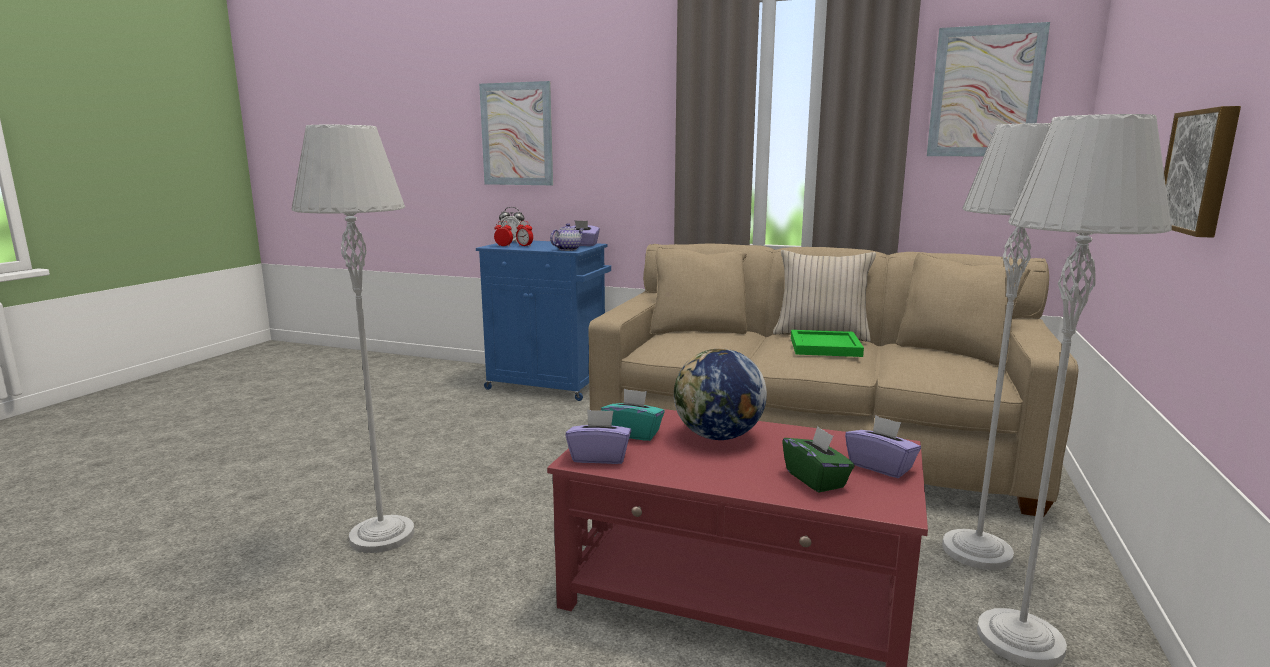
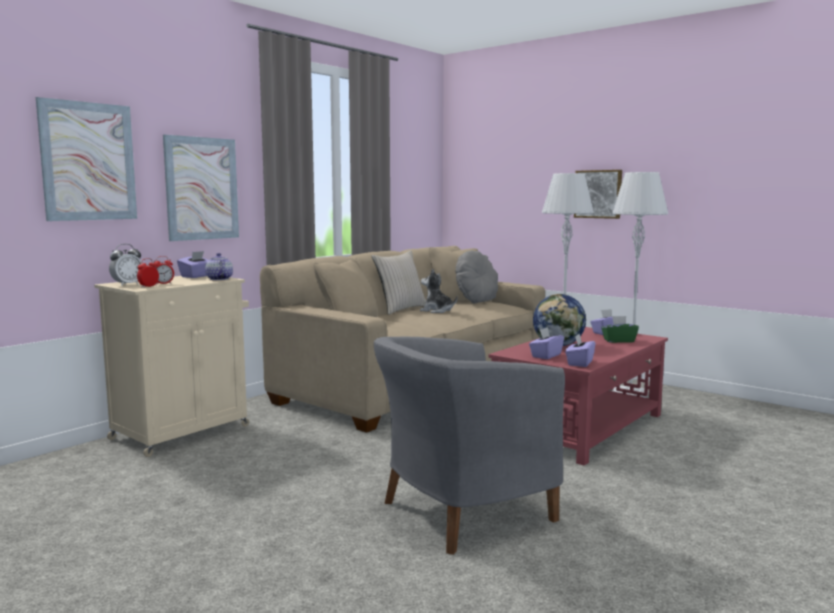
camera: 70 degrees left, 5 degrees down
(382, 535) = (461, 512): grey floor lamp -> grey armchair
(549, 385) = (183, 432): blue cabinet -> beige cabinet
(633, 433) = (546, 355): turquoise tissue box -> purple tissue box
(824, 347) = (437, 311): green tray -> plush toy
(949, 356) = (476, 302): none -> grey pillow
(985, 92) = (408, 151): picture -> picture (202, 188)

